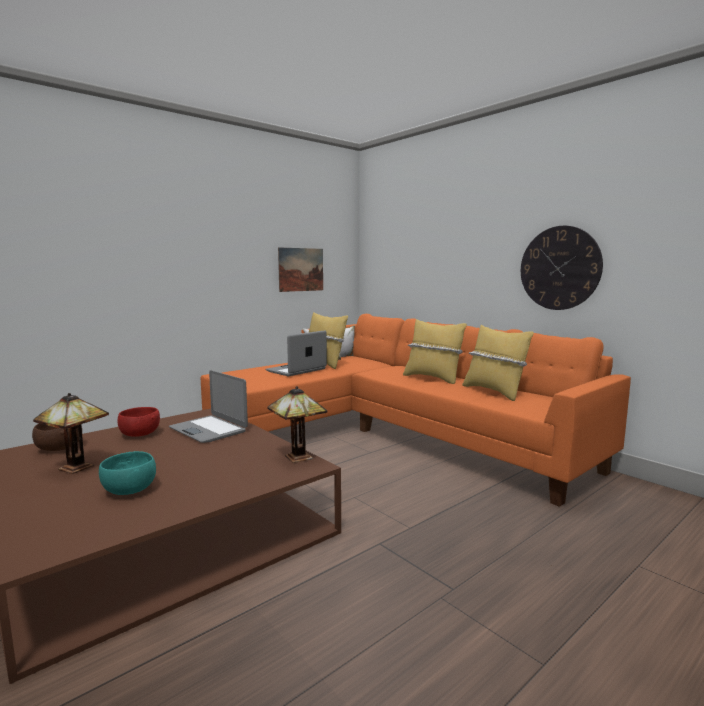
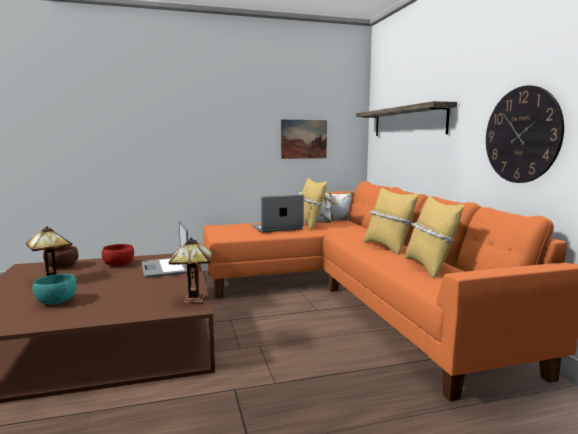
camera: 25 degrees right, 0 degrees up
(418, 252) = (407, 122): none -> shelf

